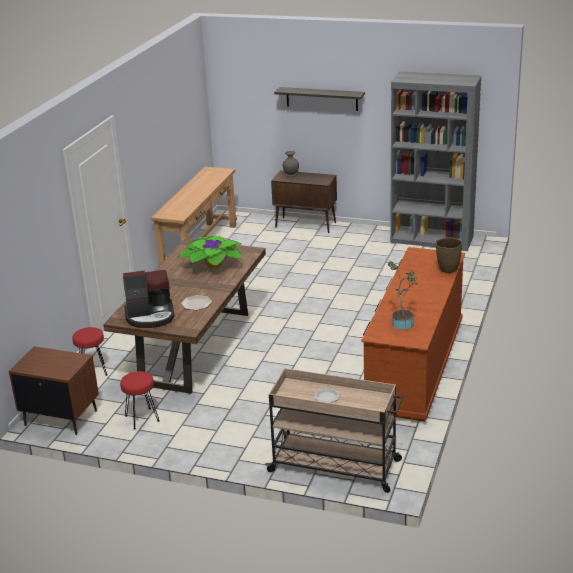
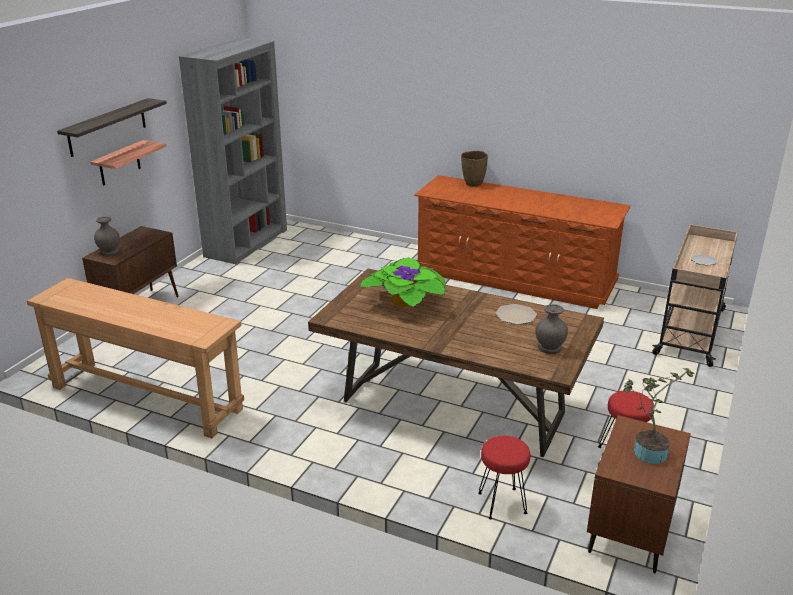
camera: 85 degrees left, 0 degrees up
(150, 316) = (549, 347): coffee machine -> grey vase
(328, 126) = (119, 163): none -> shelf
(403, 323) = (582, 209): potted plant -> potted plant (646, 451)

